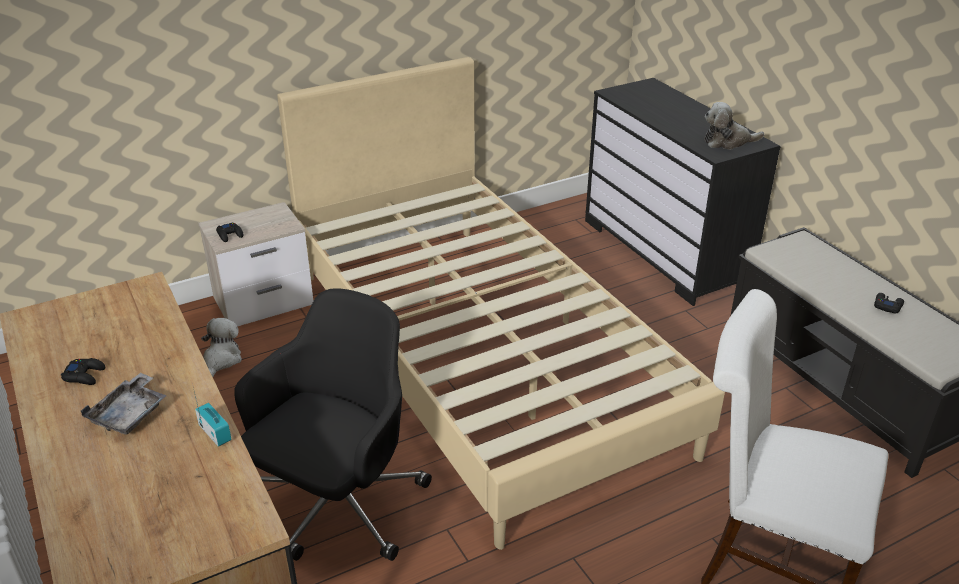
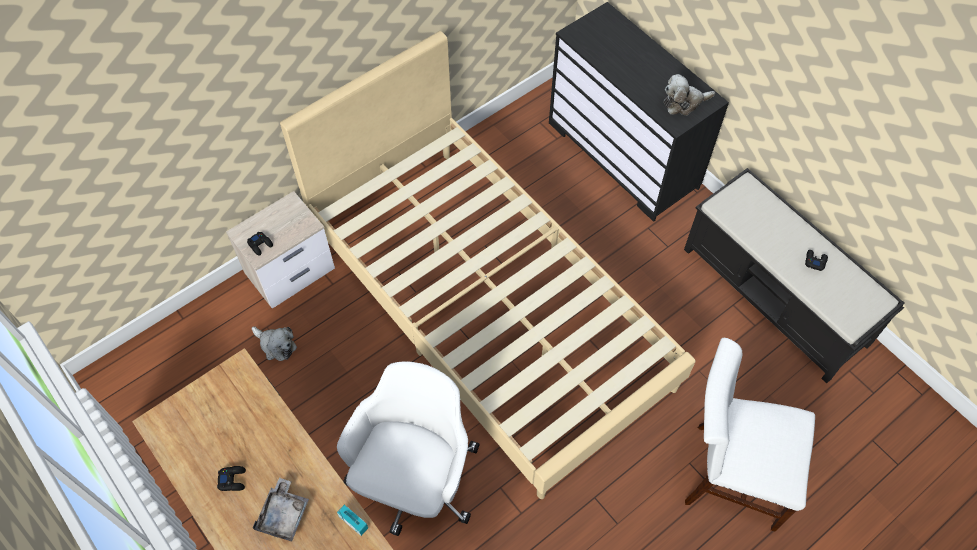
camera: 10 degrees left, 25 degrees up
(221, 360) = (276, 345): plush toy -> plush toy turned 120 degrees clockwise
(338, 506) = (415, 481): black office chair -> white office chair

